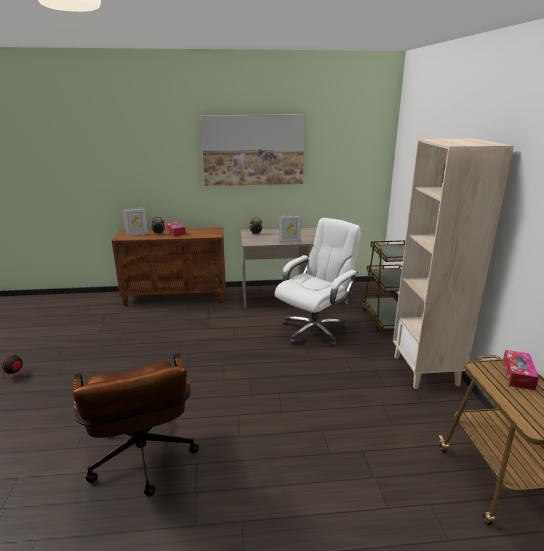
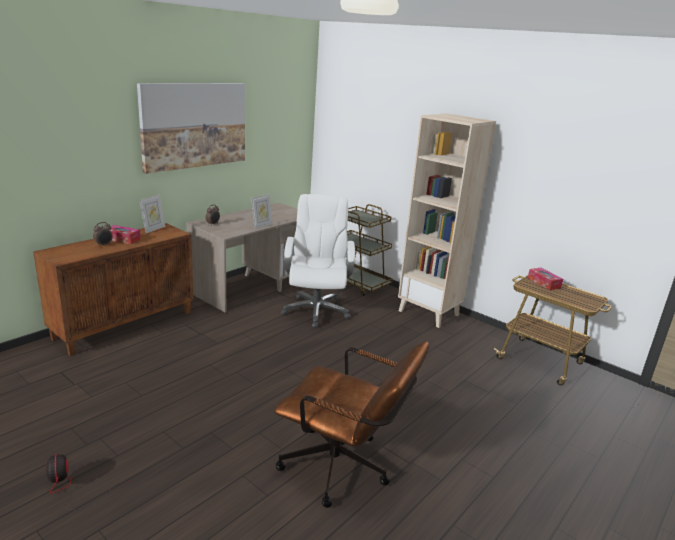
camera: 45 degrees left, 0 degrees up
(137, 234) = (74, 251): picture frame -> picture frame (153, 229)

